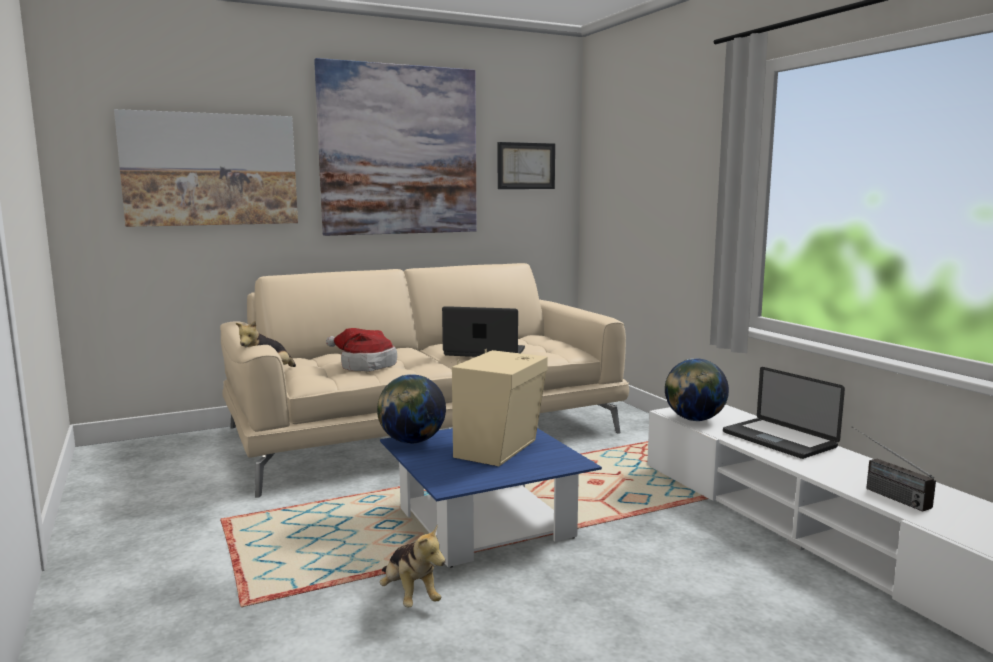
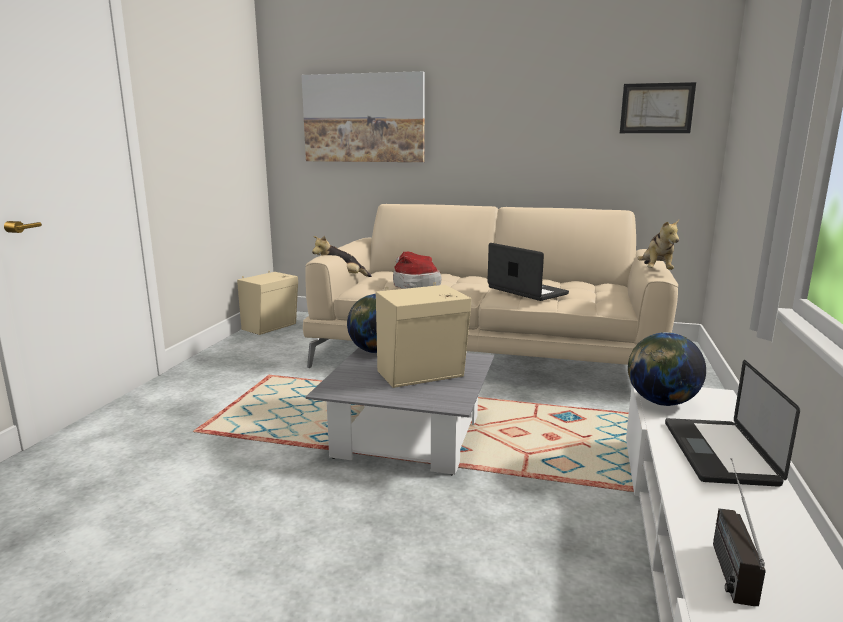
camera: 40 degrees right, 5 degrees up
(110, 468) = (271, 327): none -> beige speaker
(399, 150) = (518, 97): picture -> none
(410, 596) = (277, 466): plush toy -> plush toy (656, 271)
(485, 523) = (408, 436): blue coffee table -> grey coffee table

